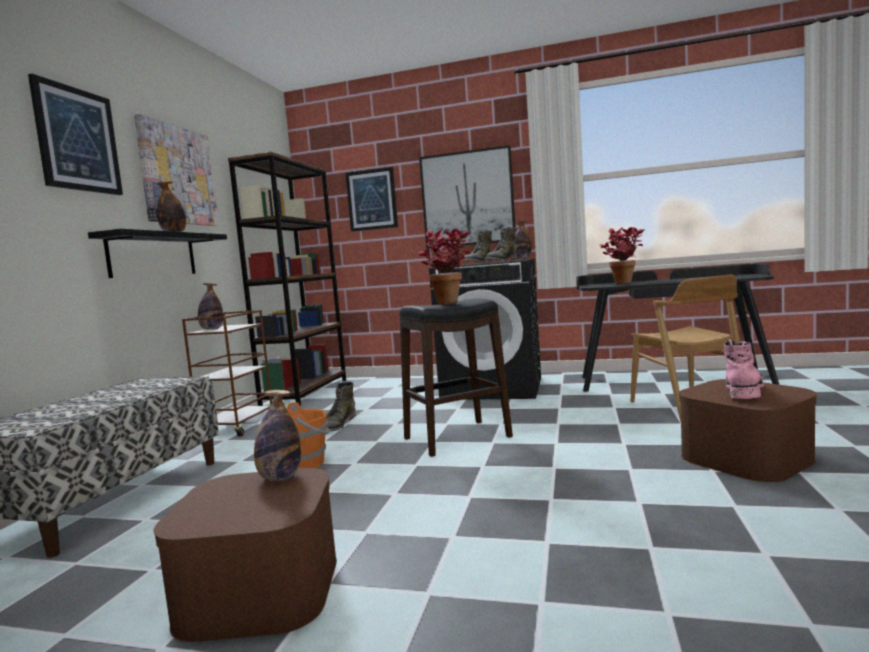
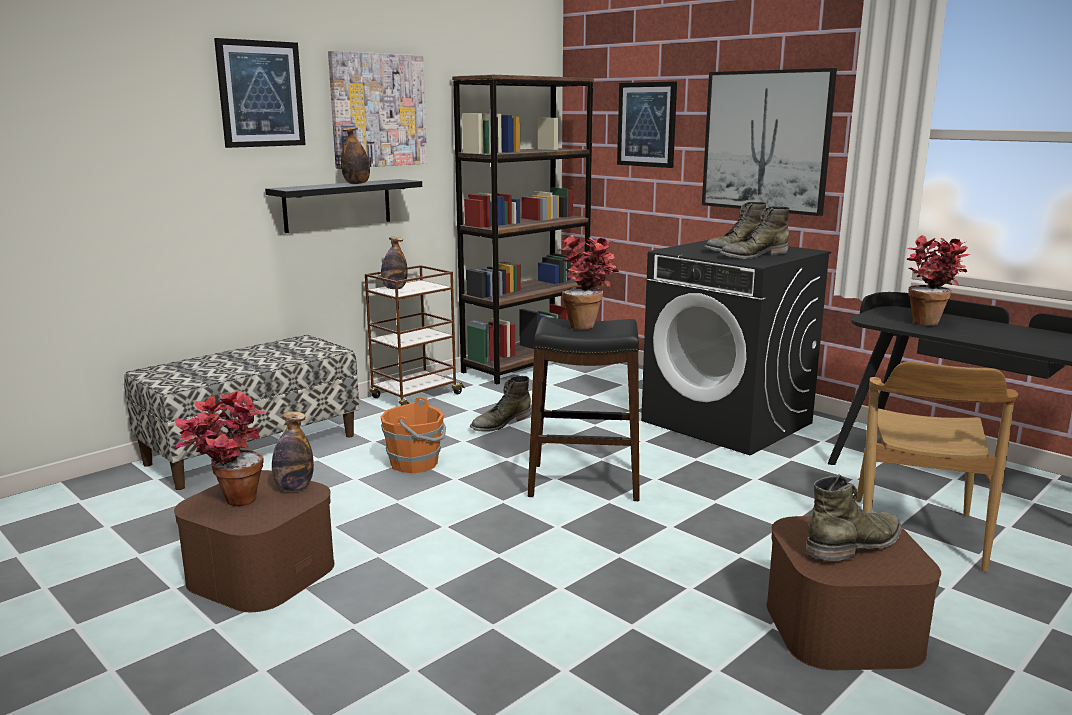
camera: 30 degrees right, 10 degrees up
(223, 509) = (229, 503): none -> potted plant
(521, 259) = (804, 251): bottle -> none
(743, 391) = (855, 544): pink boot -> green boot

